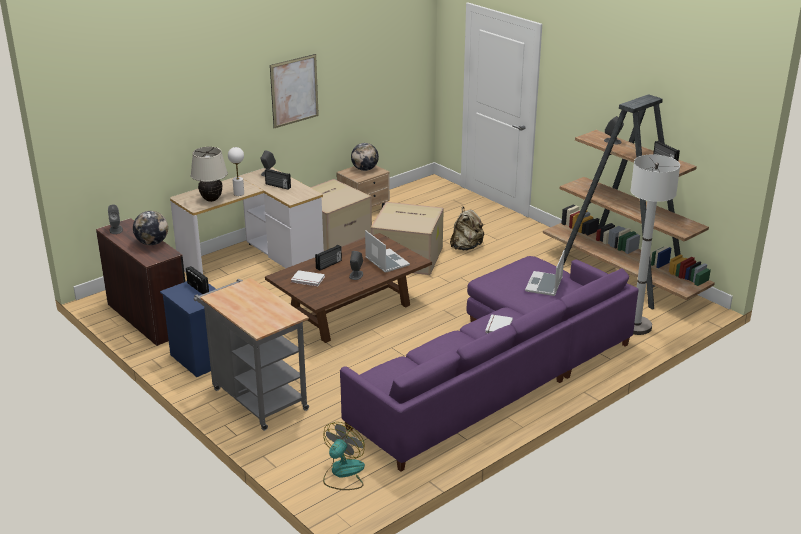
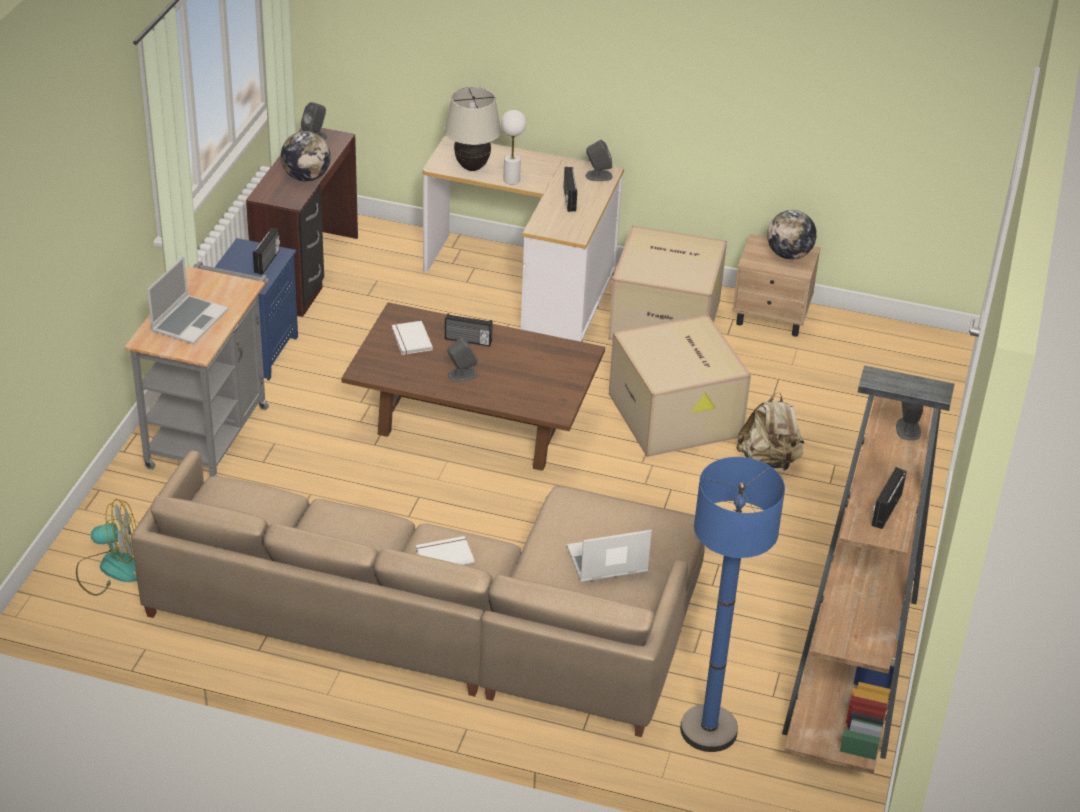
camera: 55 degrees right, 10 degrees up
(294, 91) = (693, 74): picture -> none
(386, 261) = (525, 385): laptop -> laptop (189, 320)
(499, 371) = (447, 621): purple sofa -> beige sofa
(636, 326) = (708, 730): white floor lamp -> blue floor lamp

